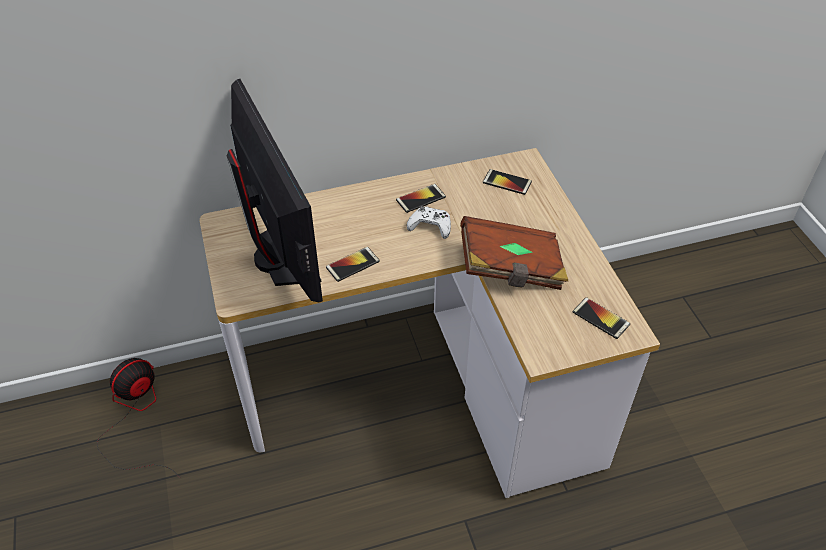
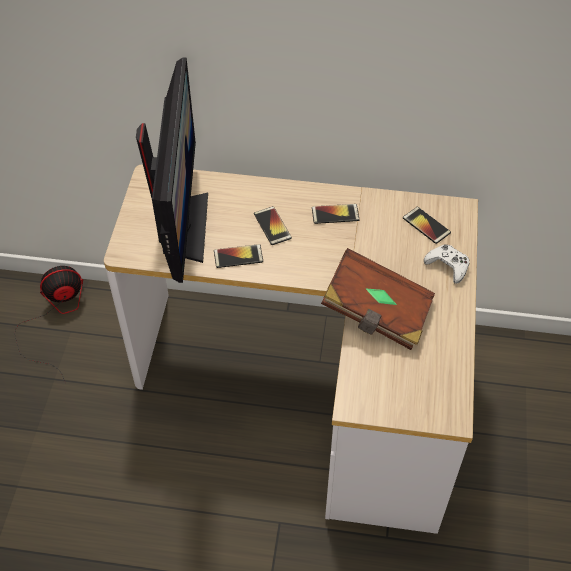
camera: 25 degrees right, 5 degrees up
(430, 226) = (328, 244): white game controller -> white game controller (448, 266)
(601, 318) = (431, 392): phone -> phone (272, 226)

